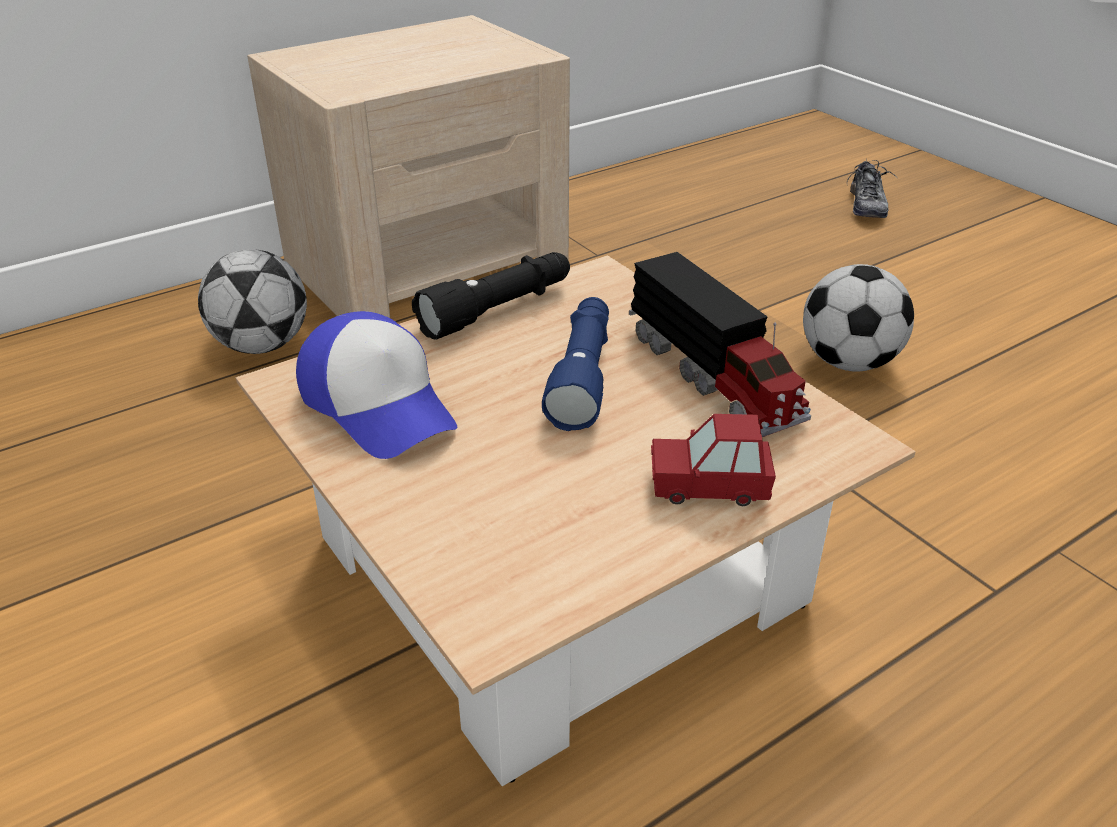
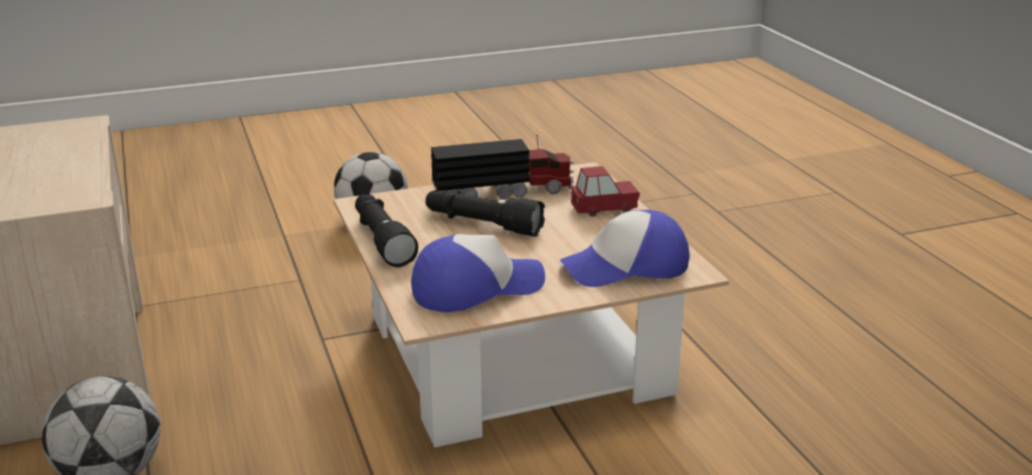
camera: 75 degrees left, 10 degrees down
(484, 541) = (626, 267): none -> cap
(582, 376) = (483, 224): blue flashlight -> black flashlight
(708, 487) = (604, 208): red toy car -> red toy car turned 120 degrees counterclockwise
(866, 205) = (182, 168): shoe -> none

